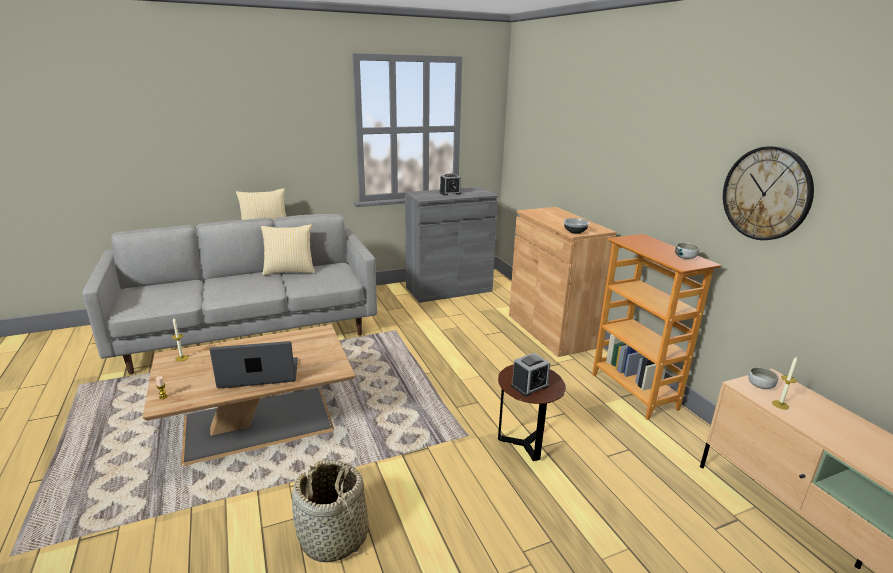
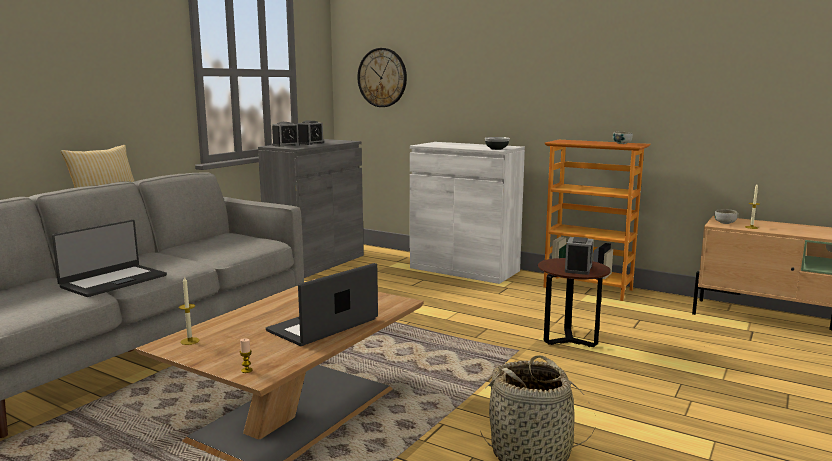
camera: 35 degrees left, 10 degrees down
(213, 293) = (113, 281): none -> laptop
(290, 271) = (176, 248): pillow -> none
(425, 193) = (286, 145): none -> alarm clock
(551, 331) = (464, 269): brown cabinet -> white cabinet
(766, 193) = (676, 77): wall clock -> wall clock (382, 77)

